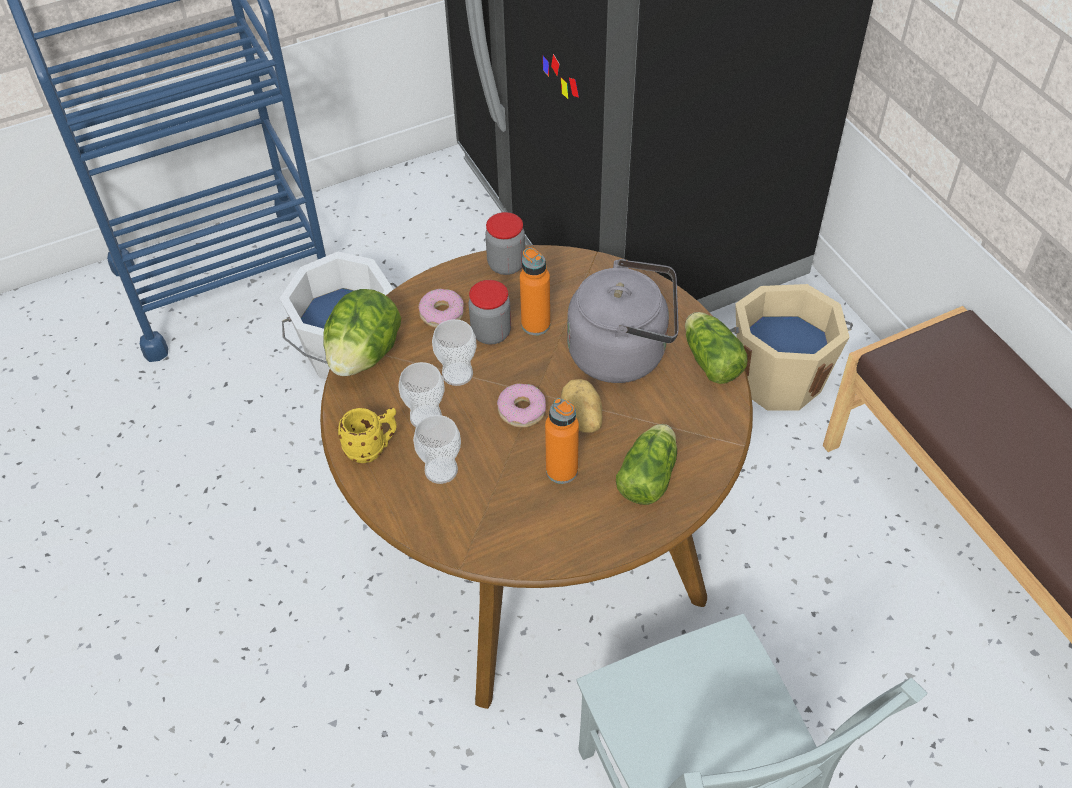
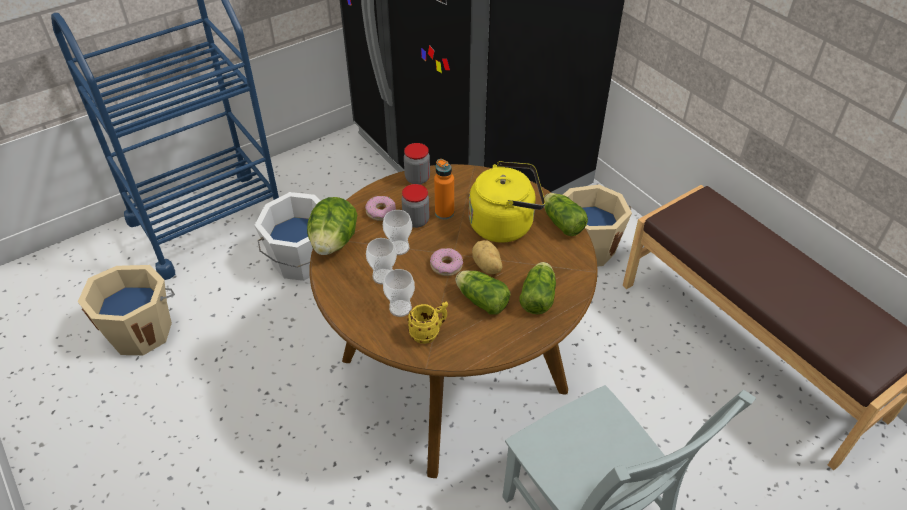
camera: 10 degrees left, 5 degrees down
(109, 435) = (141, 331): none -> beige bucket
(372, 448) = (351, 299): yellow mug -> yellow mug (429, 333)
(561, 470) = (480, 300): orange bottle -> lettuce
(623, 353) = (505, 224): grey kettle -> yellow kettle

